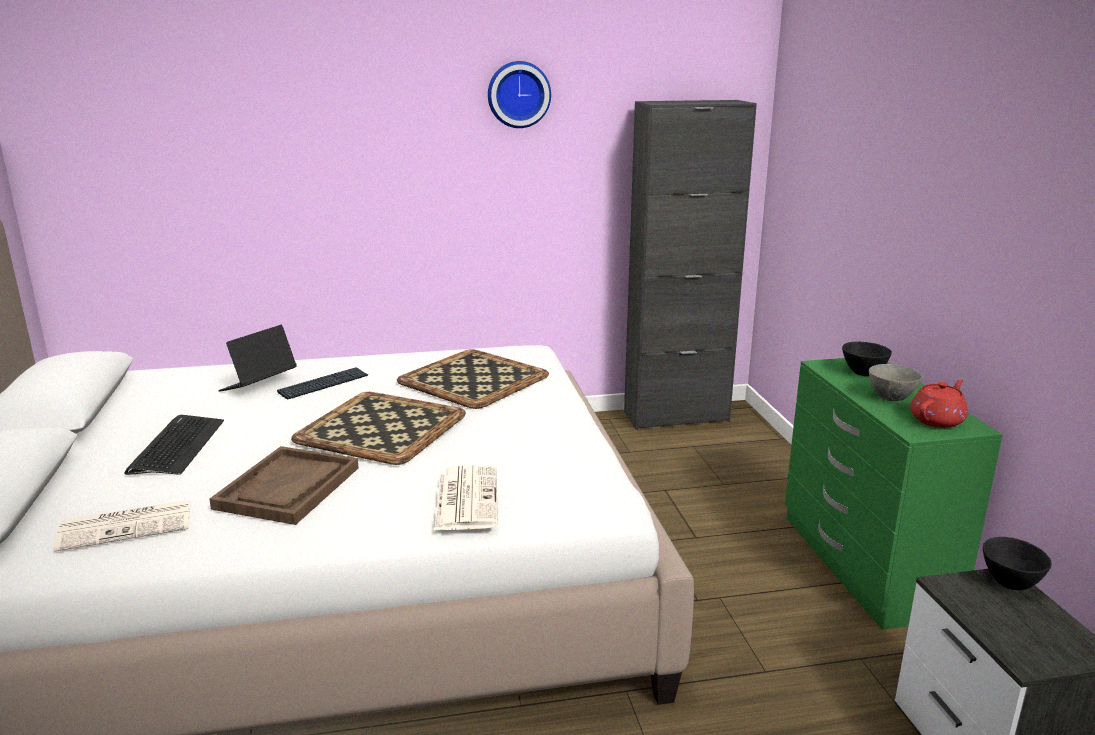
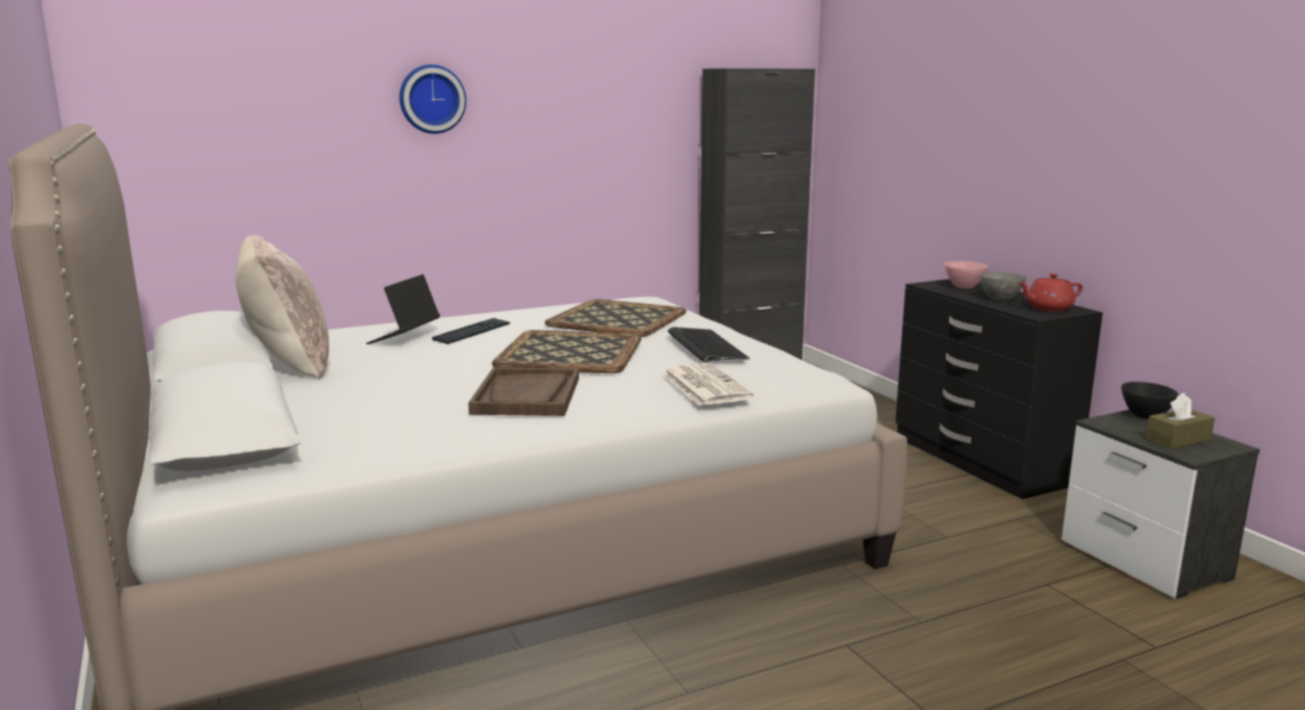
camera: 15 degrees left, 5 degrees down
(128, 525) = (397, 431): newspaper -> none
(129, 412) = (288, 364): none -> beige pillow
(177, 446) = (374, 381): keyboard -> keyboard (705, 346)
(518, 94) = (597, 60): wall clock -> wall clock (431, 99)
(862, 373) = (963, 287): black bowl -> pink bowl
(864, 565) = (981, 460): green dresser -> black dresser
(937, 420) = (1048, 308): red teapot -> red teapot turned 135 degrees counterclockwise
(1028, 631) = (1178, 440): none -> brown tissue box

